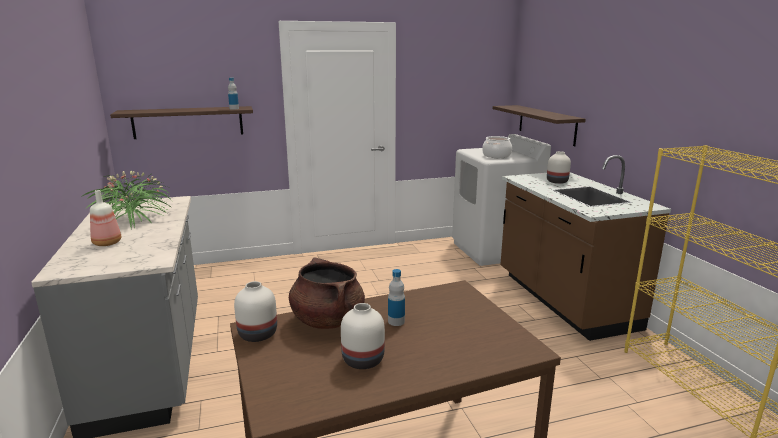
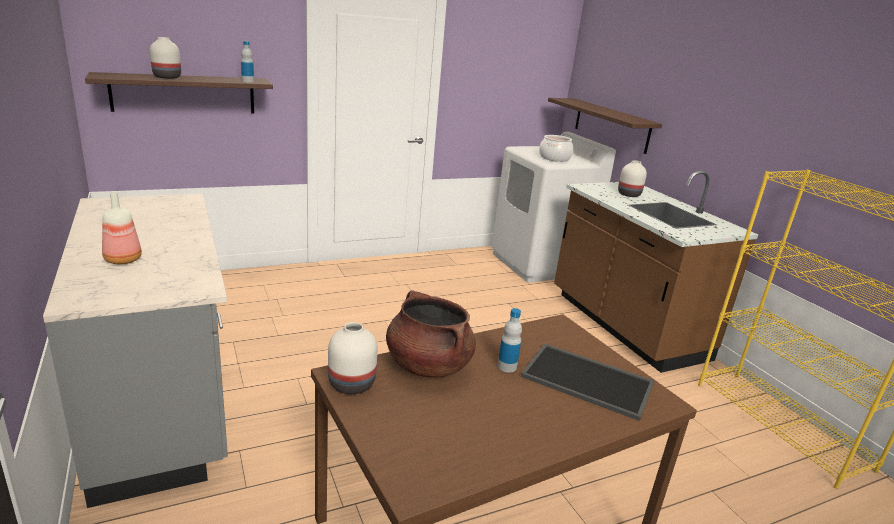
camera: 10 degrees left, 5 degrees up
(133, 219) = (142, 226): potted plant -> none
(362, 360) = (487, 416): white vase -> white vase (166, 77)
(467, 332) = (589, 380): none -> tray

